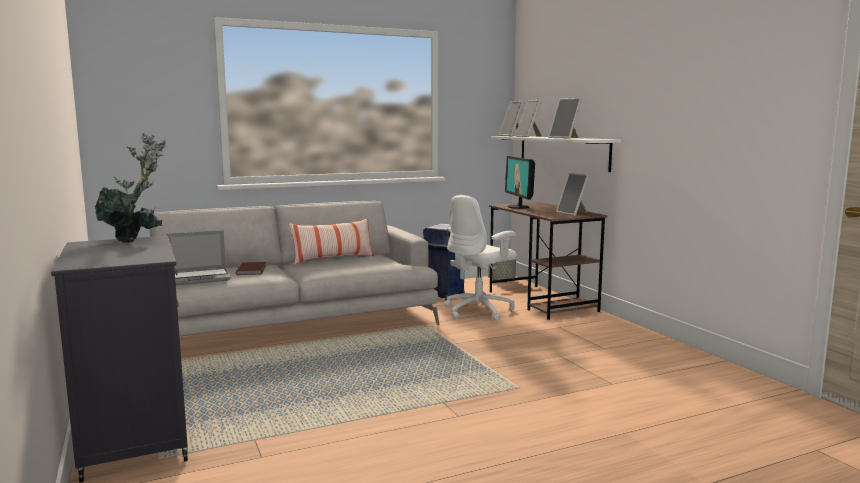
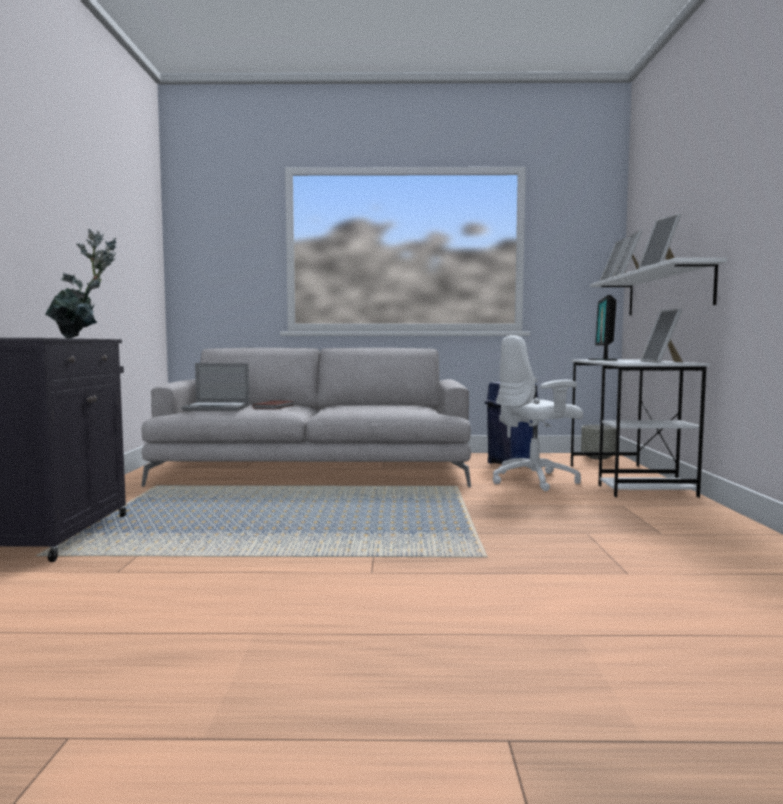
camera: 25 degrees right, 5 degrees down
(333, 259) = (368, 405): pillow -> none
(542, 301) = (628, 480): brown desk -> white desk

